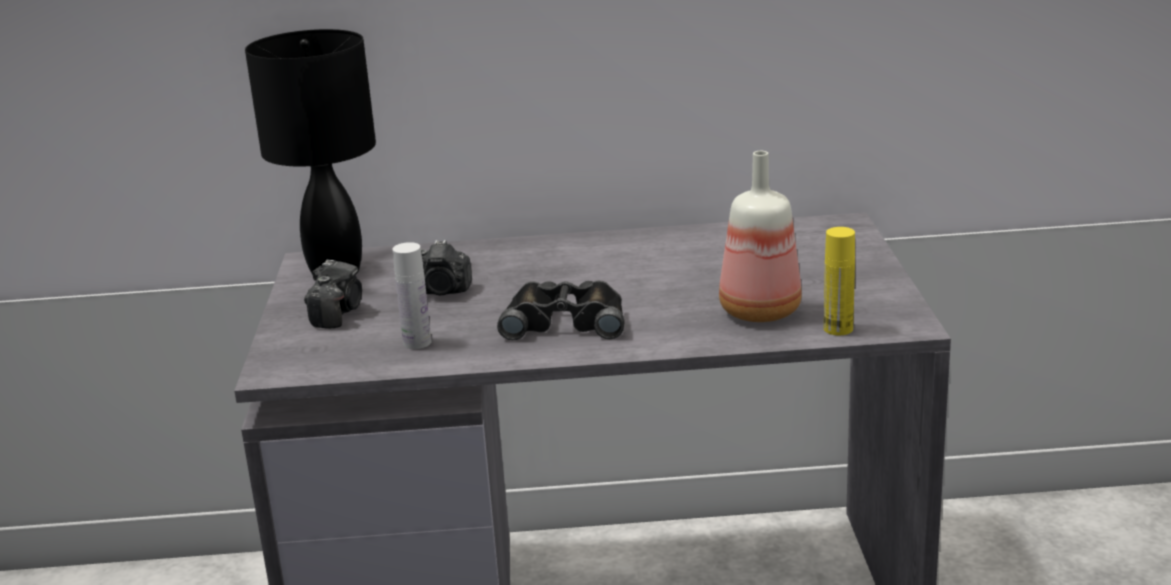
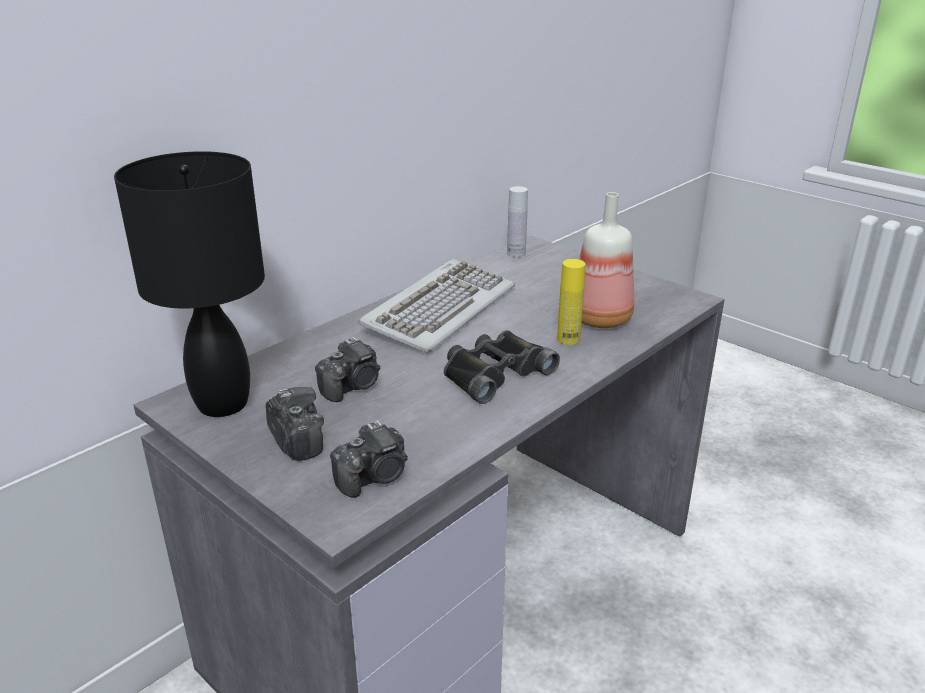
camera: 45 degrees left, 5 degrees up
(340, 357) = (374, 477): none -> camera
(417, 342) = (416, 436): white bottle -> white bottle (516, 253)
(624, 255) = (439, 309): none -> keyboard
(838, 329) = (663, 314): yellow bottle -> yellow bottle (568, 339)

